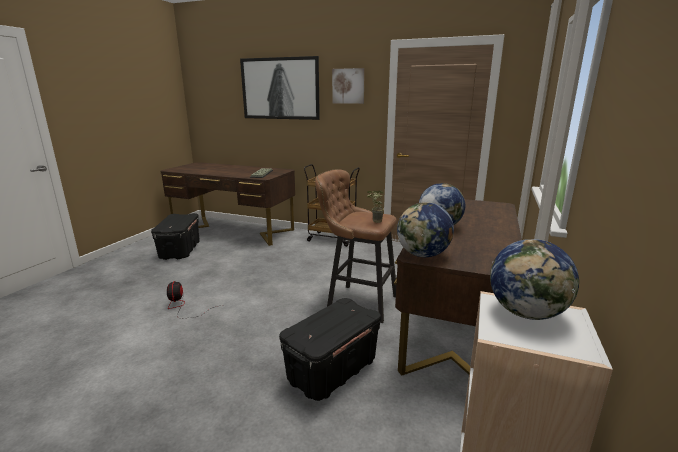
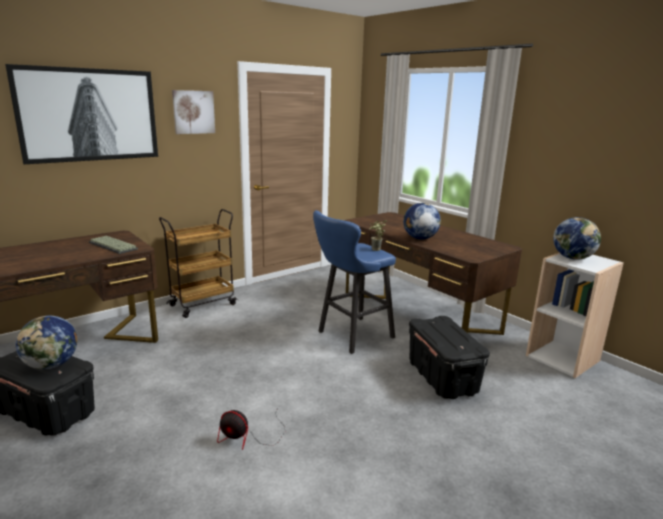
camera: 60 degrees left, 0 degrees up
(354, 301) = (349, 336): brown stool -> blue stool
(423, 255) = (471, 256): globe -> globe (52, 365)

